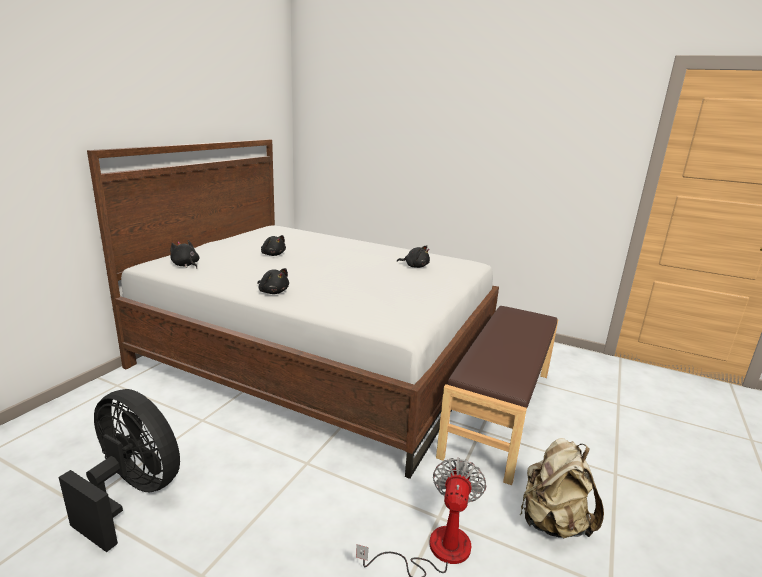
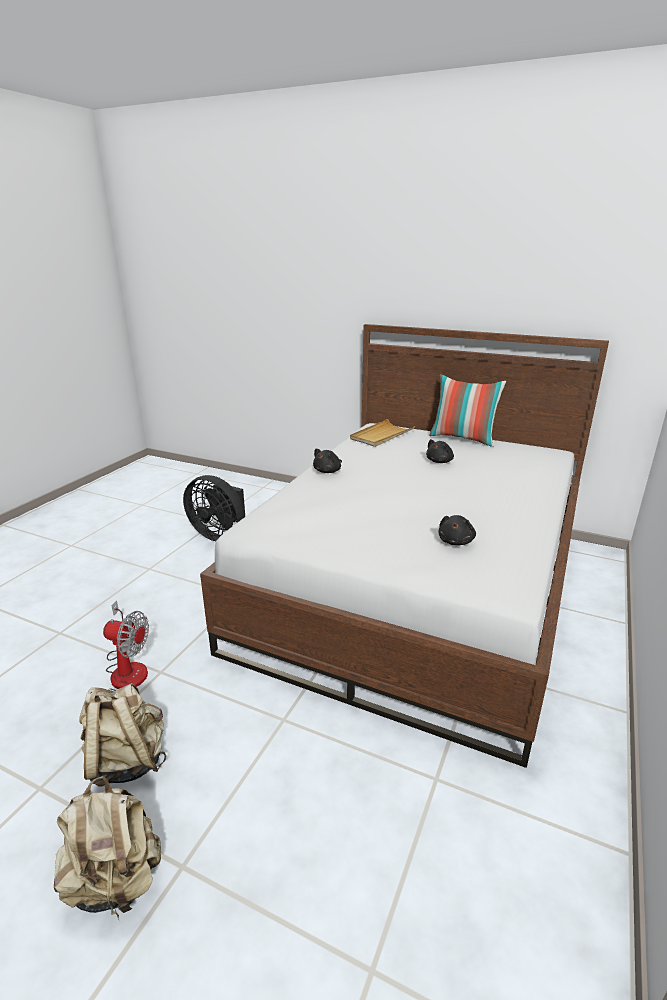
camera: 90 degrees right, 5 degrees up
(132, 494) = (220, 534): black fan -> black fan turned 90 degrees clockwise
(186, 265) = (381, 435): black plush toy -> beige tray
(223, 242) = (463, 438): none -> pillow
(498, 411) = (326, 745): brown bench -> none
(644, 506) = (116, 880): none -> beige backpack

